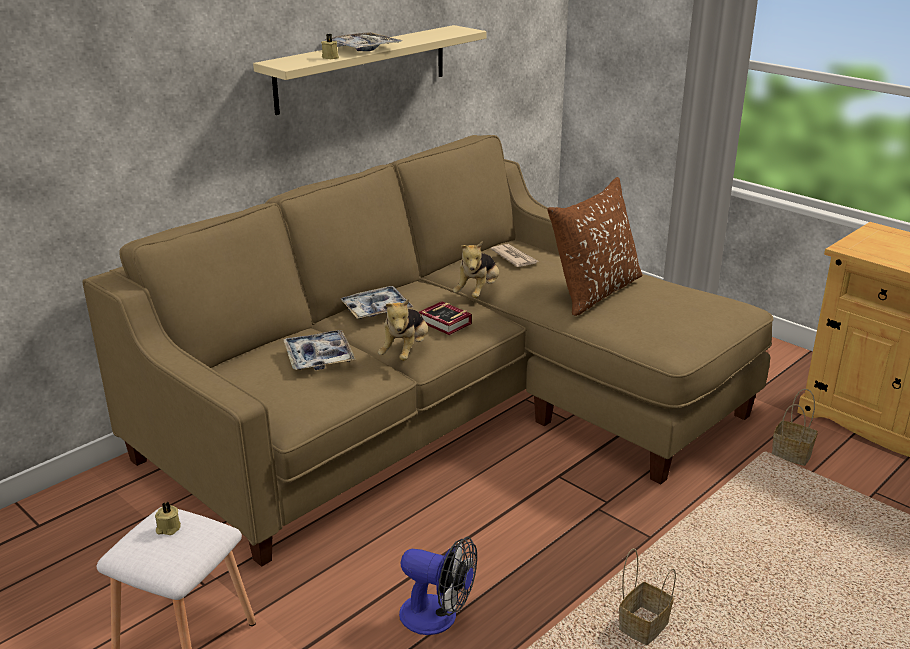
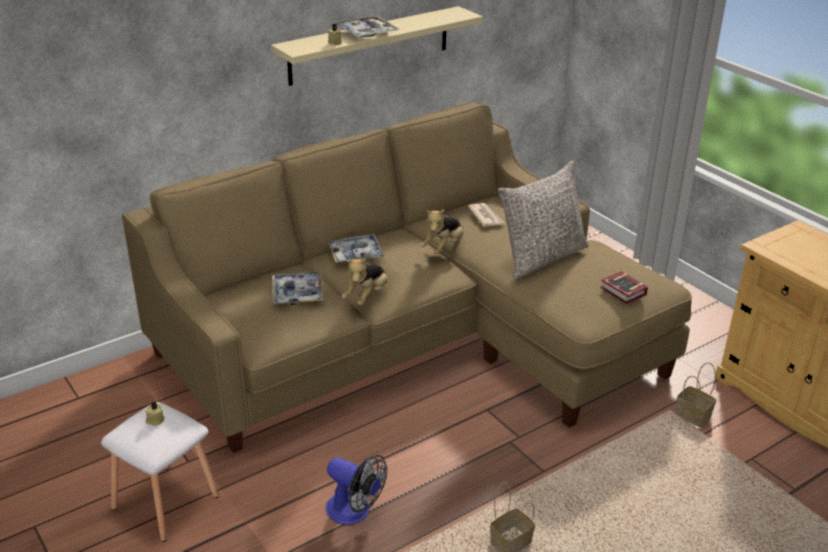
camera: 10 degrees right, 5 degrees up
(446, 324) = (407, 274): book -> book (624, 292)
(594, 292) = (541, 257): brown pillow -> grey pillow

